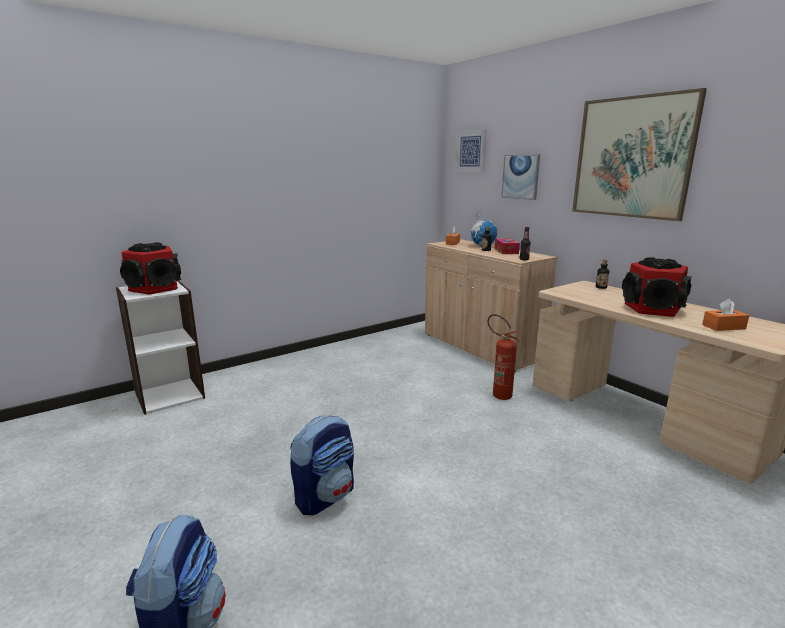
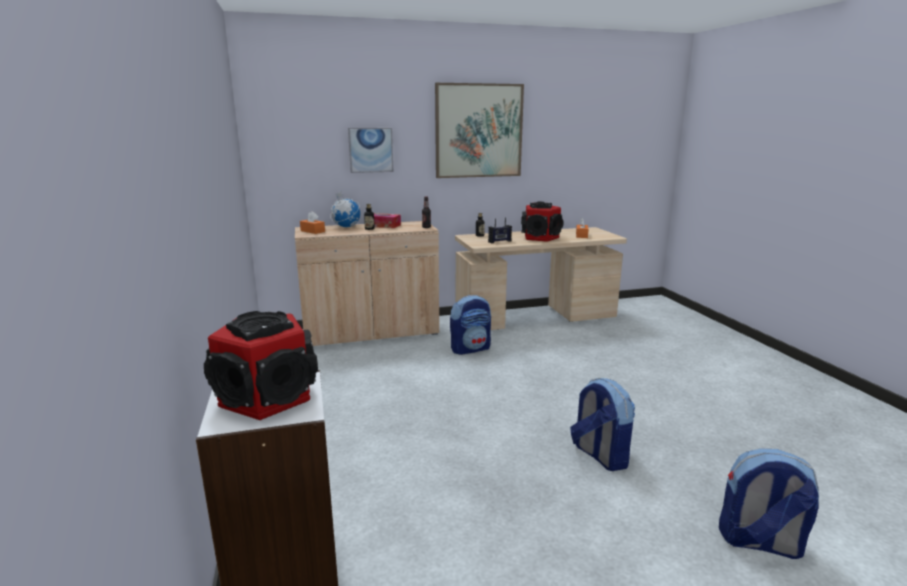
camera: 70 degrees left, 0 degrees up
(471, 151) = (293, 123): picture -> none
(498, 394) = (470, 349): fire extinguisher -> backpack
(589, 296) = (500, 241): none -> radio

